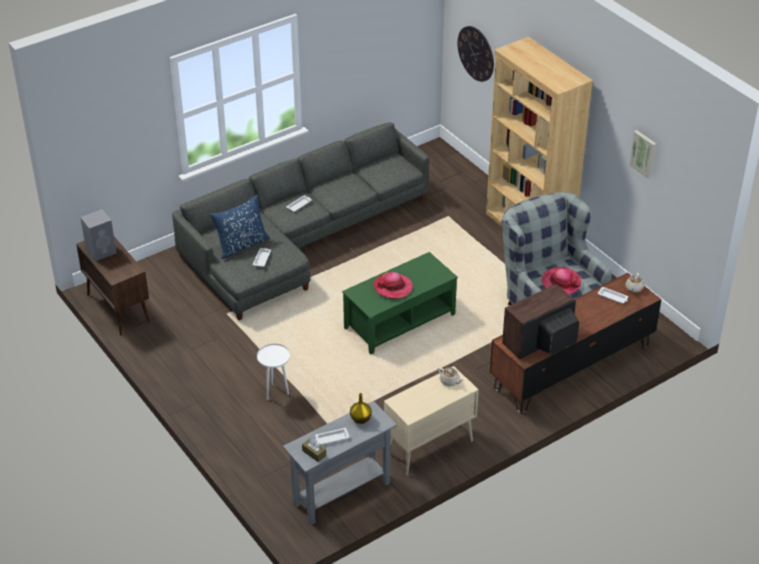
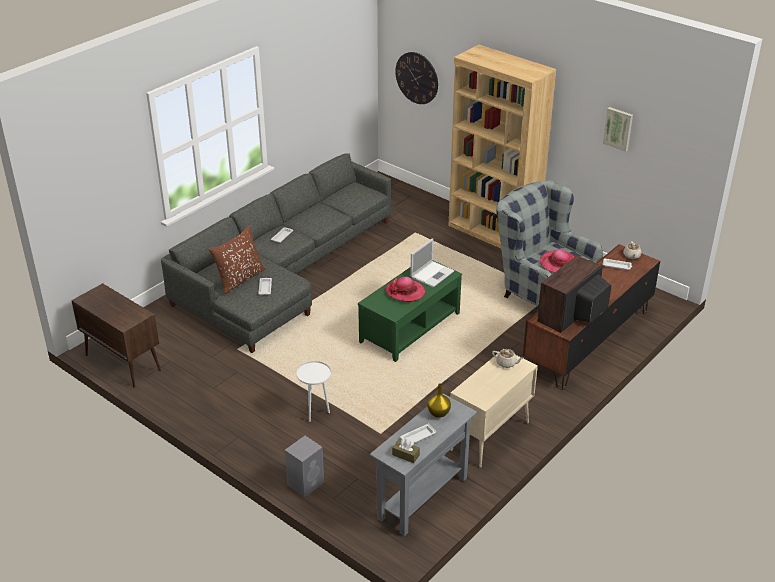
camera: 15 degrees left, 5 degrees down
(101, 251) = (101, 302): grey speaker -> grey speaker (306, 483)
(241, 245) = (239, 279): blue pillow -> brown pillow
(428, 272) = (432, 274): none -> laptop

